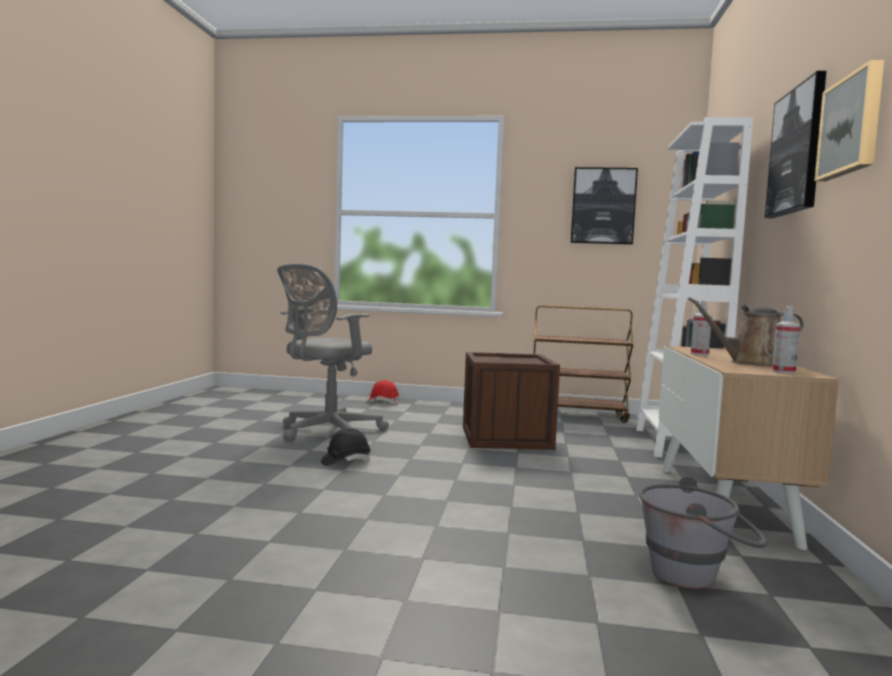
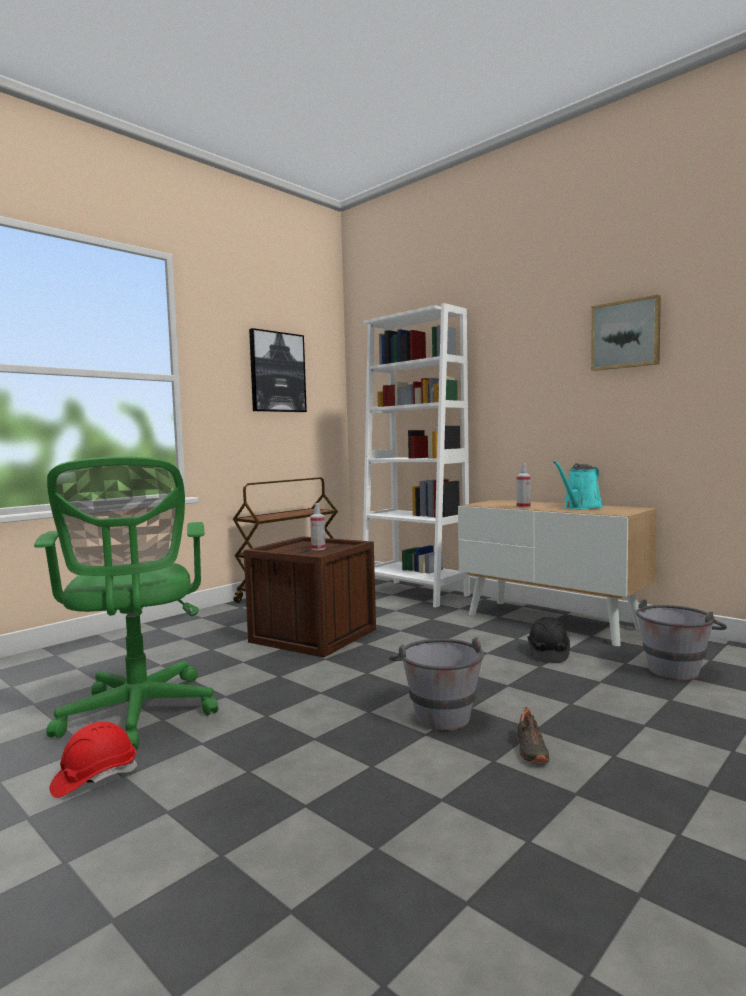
camera: 55 degrees left, 0 degrees up
(326, 432) = (138, 715): grey office chair -> green office chair
(345, 461) = (283, 730): black hard hat -> black hard hat (548, 653)
(382, 402) = (66, 653): red hard hat -> red hard hat (94, 778)
(397, 527) = (530, 750): none -> black shoe
(423, 492) = (438, 713): none -> grey bucket
(751, 363) = (580, 507): brown watering can -> turquoise watering can
(783, 372) = (627, 509): spray bottle -> spray bottle (318, 549)
(797, 151) = (542, 344): picture -> none

